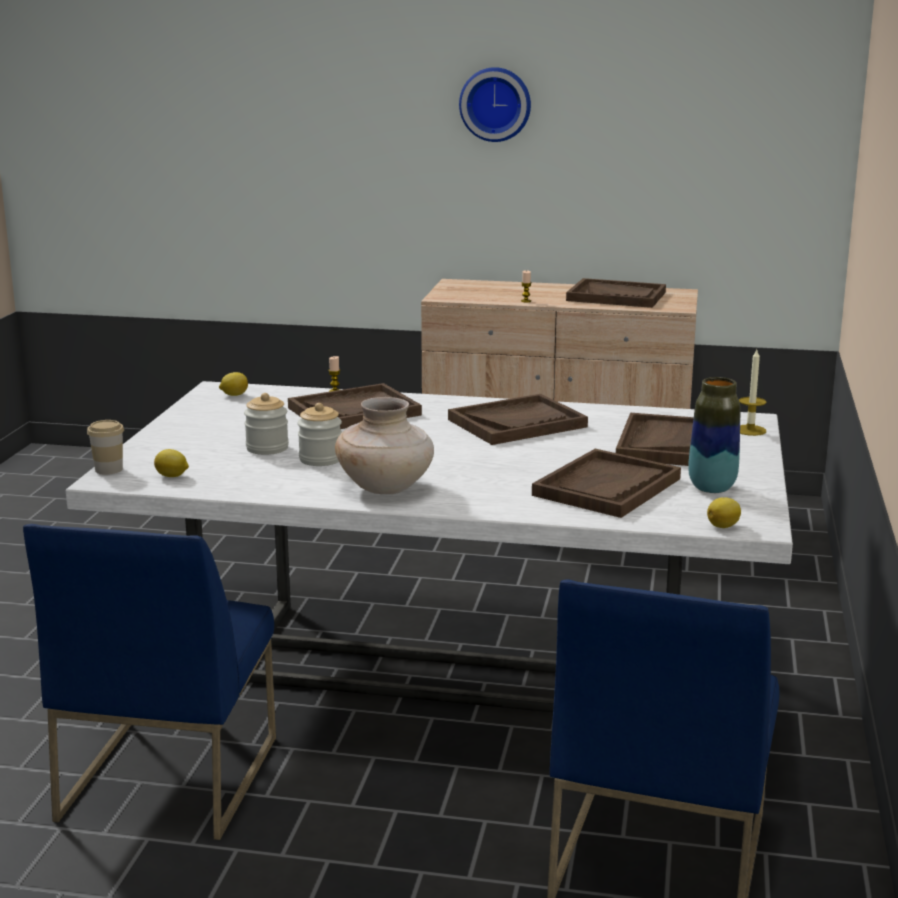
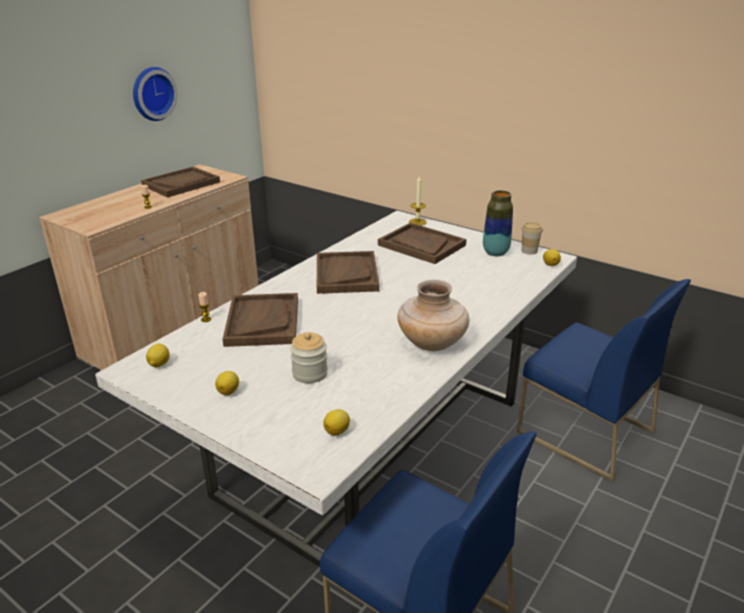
camera: 65 degrees left, 10 degrees up
(109, 469) = (292, 465): cup -> cup (529, 251)
(209, 426) = (229, 391): none -> lemon
(320, 459) = (355, 356): jar -> none
(495, 104) = (42, 62): wall clock -> wall clock (152, 93)
(607, 487) = (477, 277): brown tray -> none

